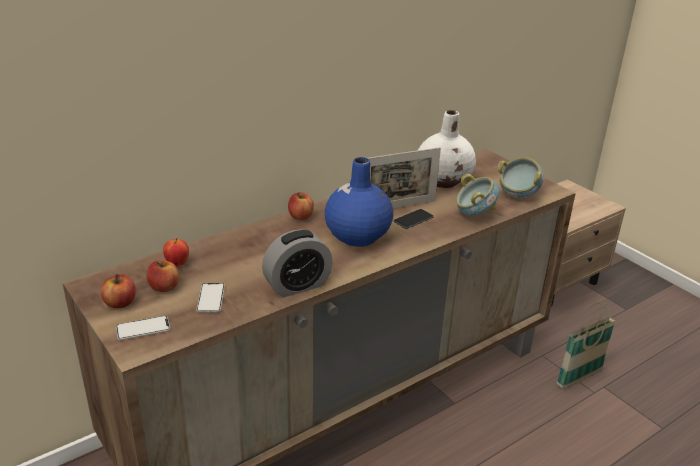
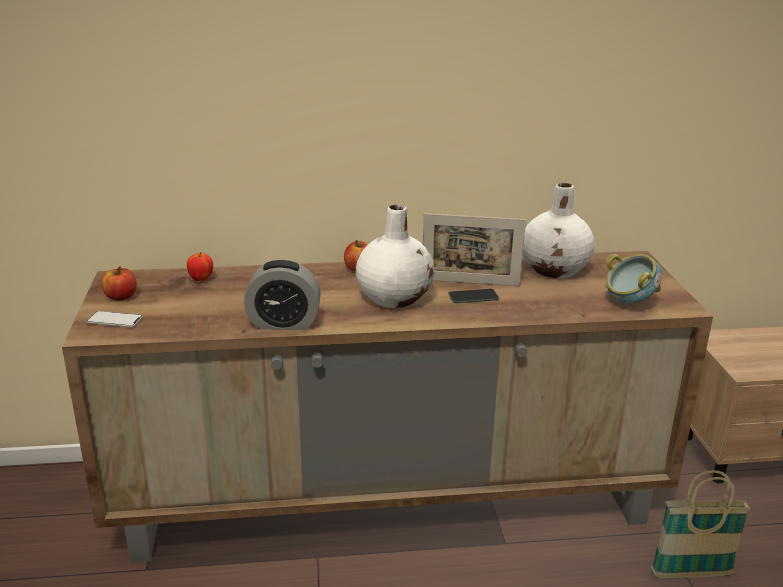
camera: 30 degrees right, 5 degrees down
(164, 287) = (169, 294): apple -> none
(211, 298) = (196, 313): phone -> none
(357, 236) = (395, 297): blue vase -> white vase
(474, 215) = (549, 308): bowl -> none

